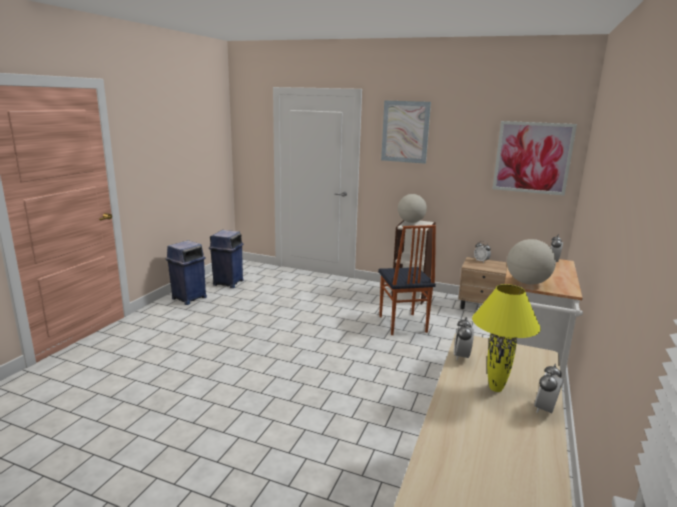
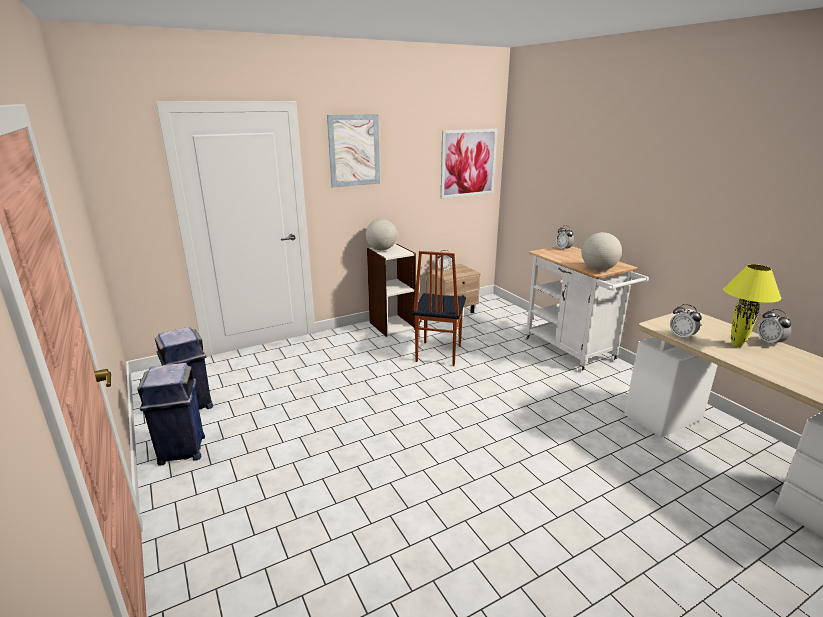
camera: 50 degrees left, 5 degrees up
(402, 324) = (437, 353): chair -> chair turned 75 degrees clockwise

